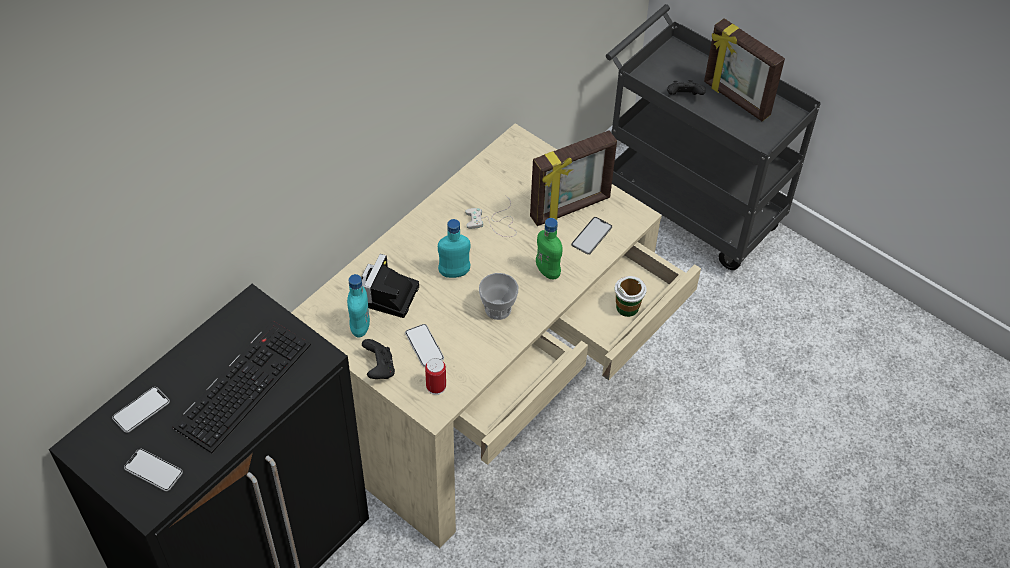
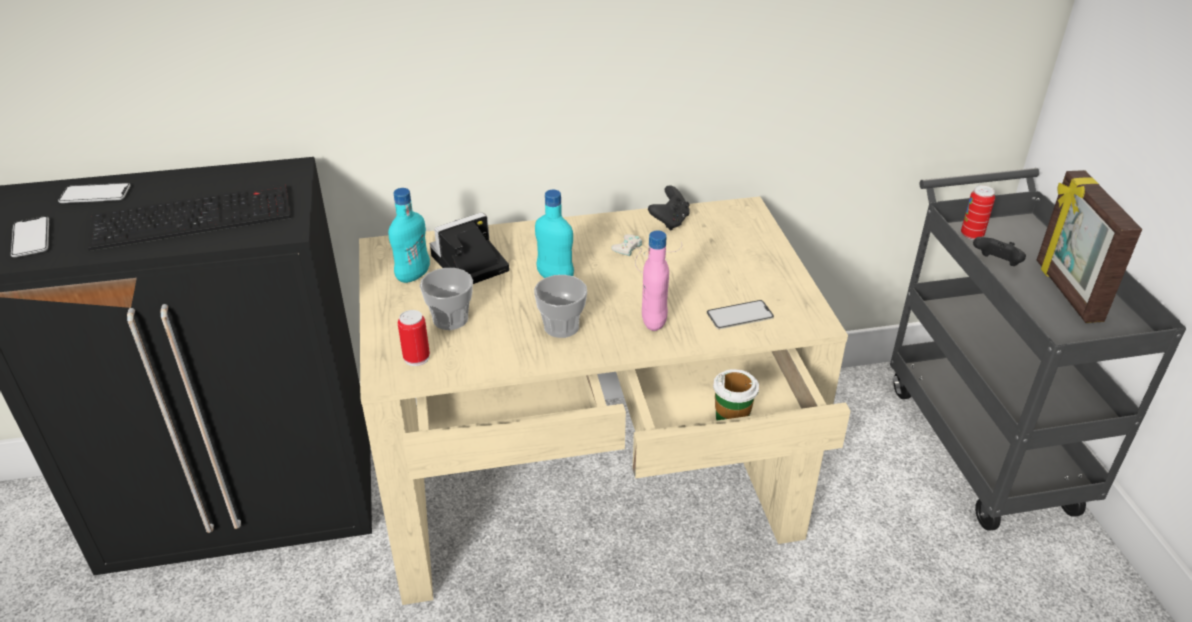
camera: 40 degrees right, 15 degrees down
(379, 368) = (386, 315): black game controller -> black game controller (670, 221)
(424, 346) = (450, 319): phone -> cup
(547, 271) = (654, 321): green bottle -> pink bottle
(570, 208) = (742, 283): picture frame -> none
(652, 78) = (971, 235): none -> can

